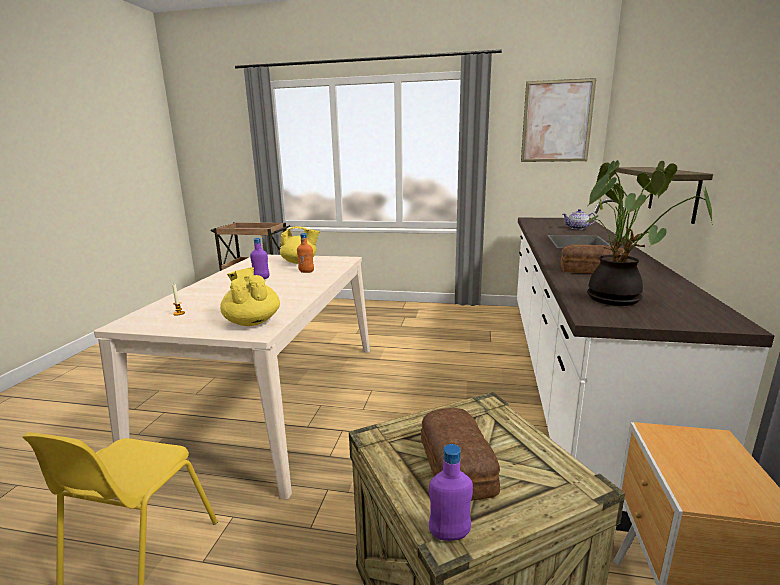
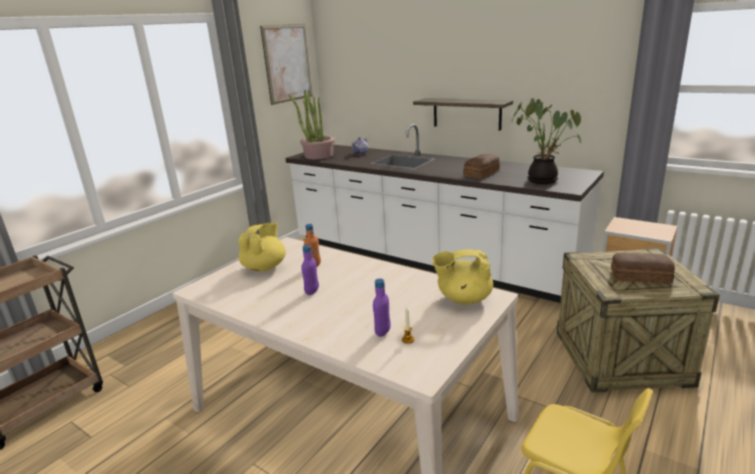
camera: 65 degrees left, 5 degrees up
(449, 534) = (694, 286): purple bottle -> purple bottle (383, 332)
(542, 221) = (318, 155): none -> potted plant

